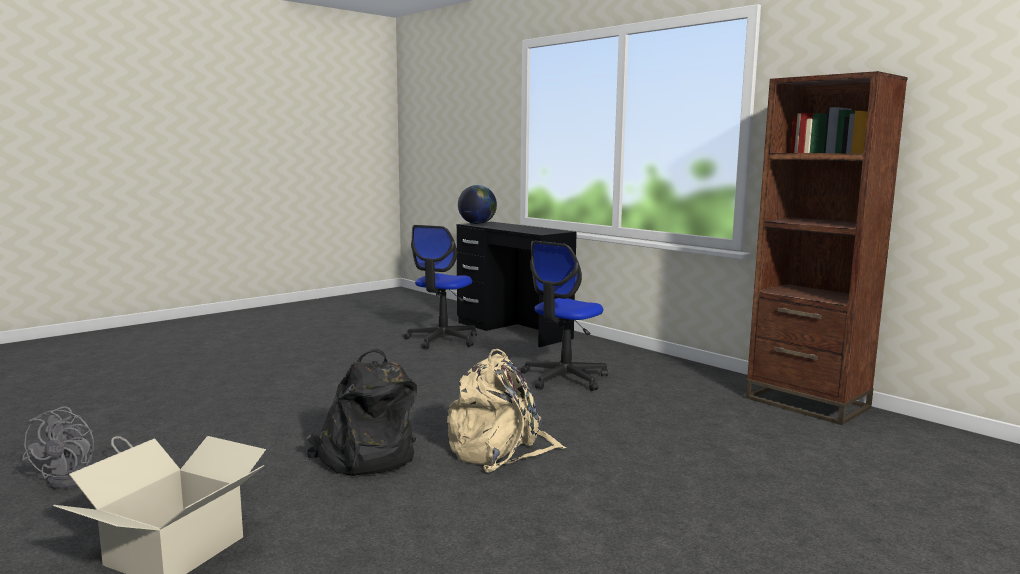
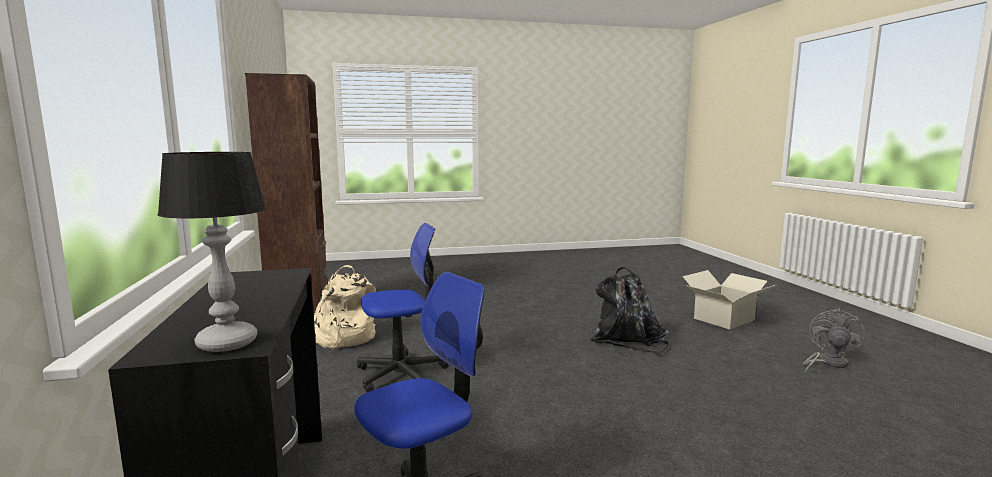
camera: 150 degrees left, 0 degrees up
(477, 224) = (226, 343): globe -> table lamp
(501, 450) = (540, 328): beige backpack -> beige backpack (342, 338)

